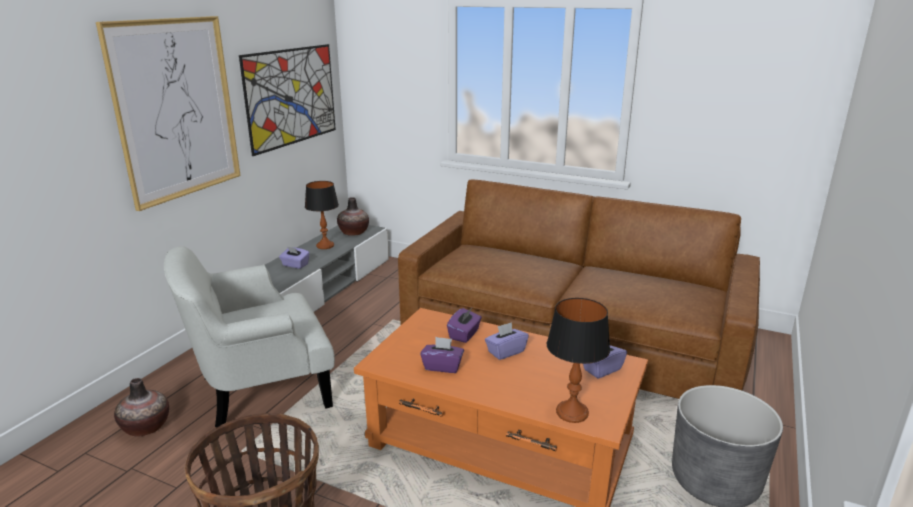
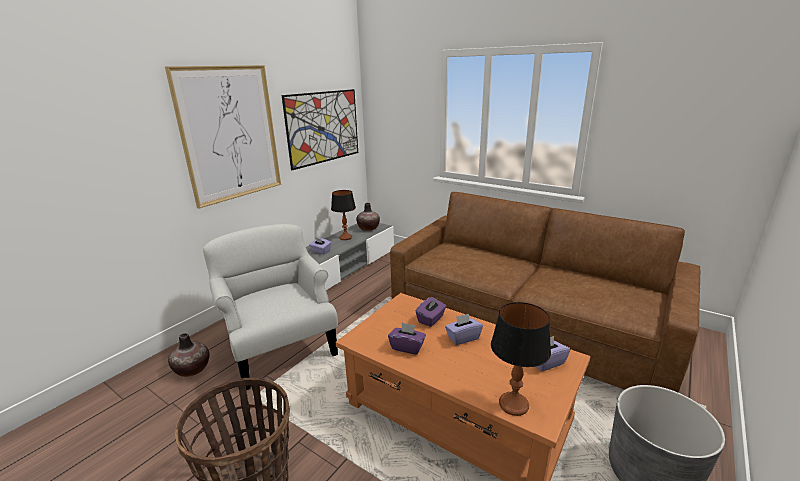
camera: 10 degrees right, 0 degrees up
(261, 390) = (280, 347): white armchair -> white armchair turned 75 degrees clockwise

